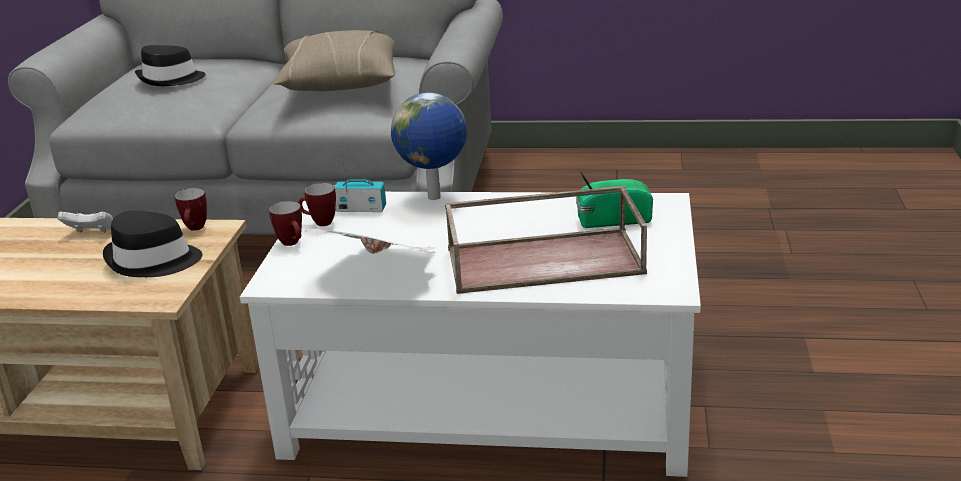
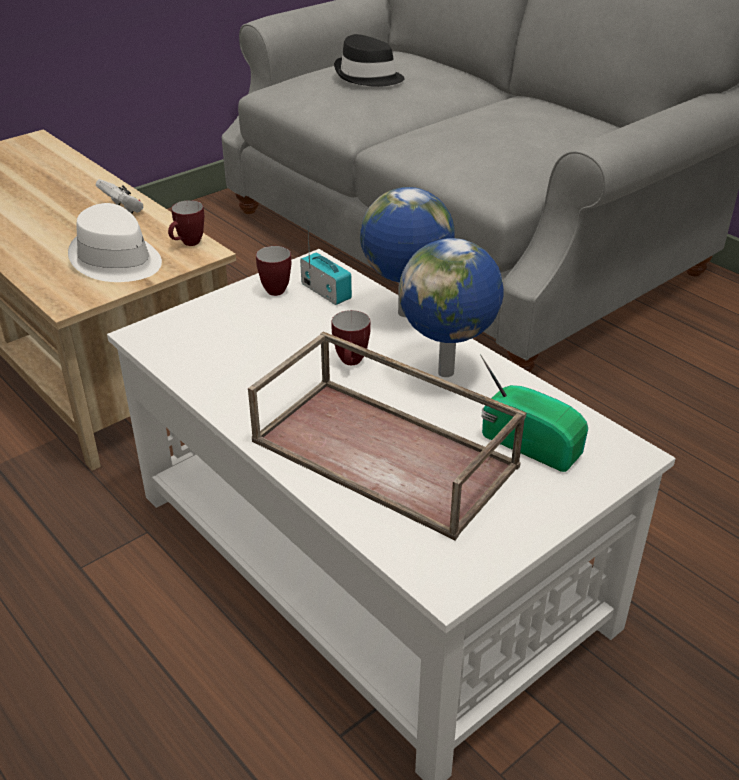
camera: 40 degrees right, 10 degrees up
(153, 261) = (116, 261): black hat -> white hat
(292, 243) = (220, 300): mug -> mug (351, 363)
(339, 83) = (498, 136): beige pillow -> none
(381, 272) = (234, 375): newspaper -> none
(513, 212) = (448, 373): none -> globe

